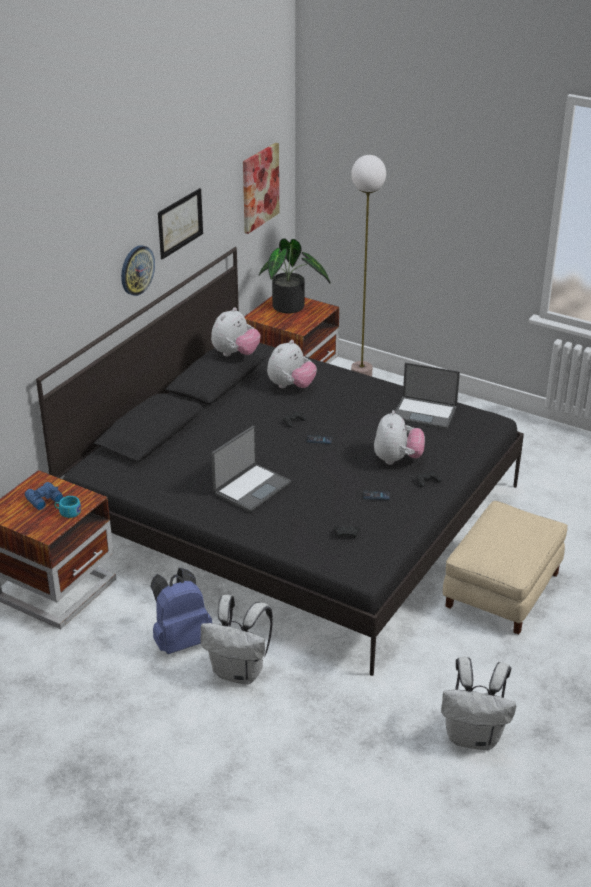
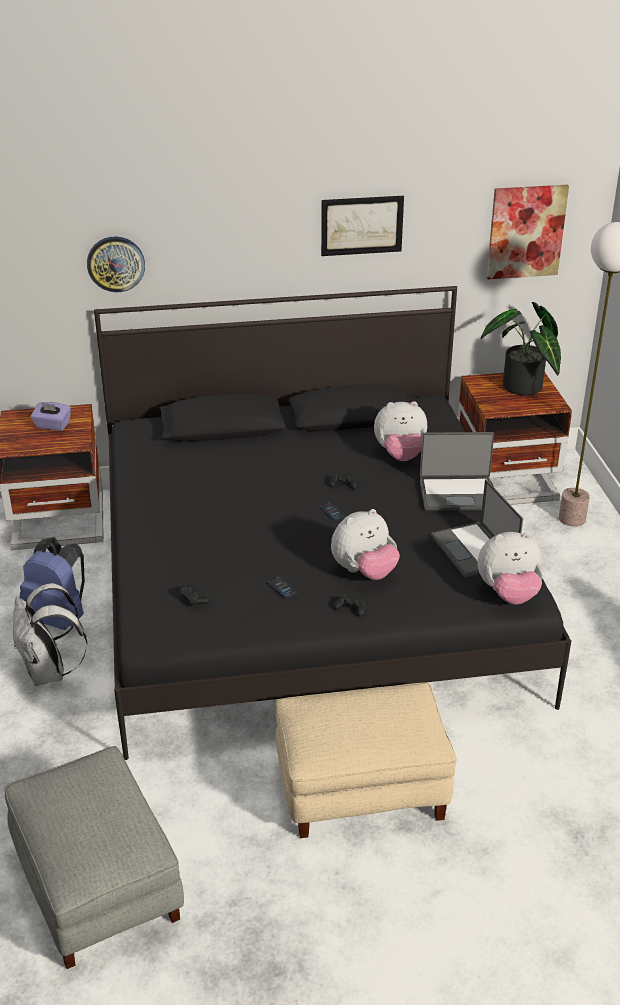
camera: 50 degrees right, 0 degrees up
(43, 500) = (52, 426): blue binoculars -> purple tissue box
(68, 512) = (48, 443): turquoise cup -> none
(136, 270) = (277, 253): wall clock -> wall clock (116, 263)
(235, 354) = (377, 396): plush toy -> plush toy (508, 594)
(251, 488) = (203, 513): laptop -> laptop (457, 494)
(474, 736) = (99, 883): white backpack -> grey ottoman

